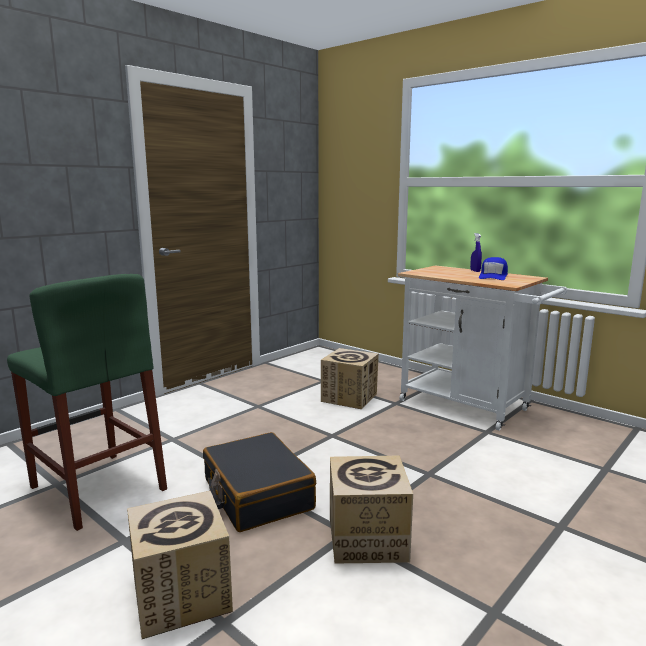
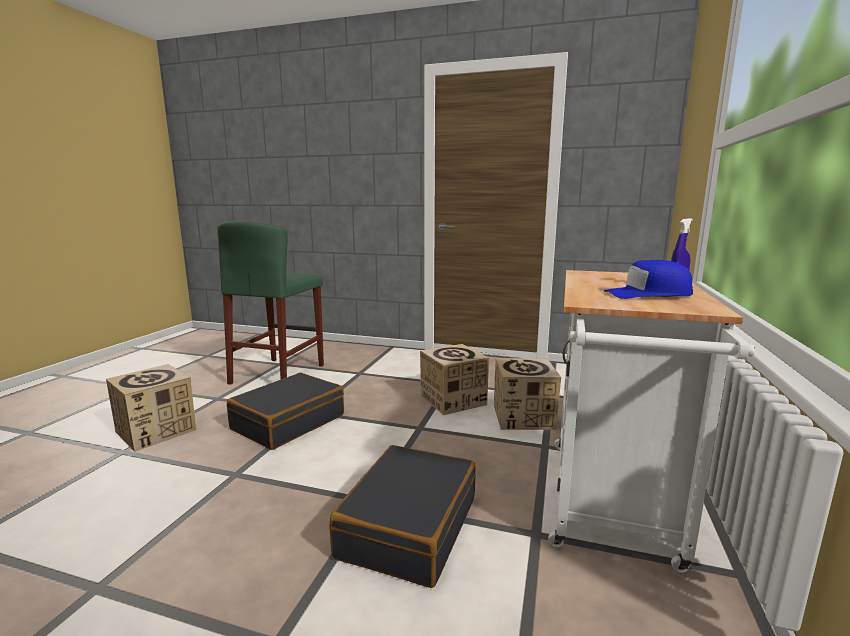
camera: 65 degrees right, 0 degrees up
(367, 539) = (227, 486): cardboard box -> cardboard box (452, 400)
(465, 466) = (408, 526): none -> black suitcase

